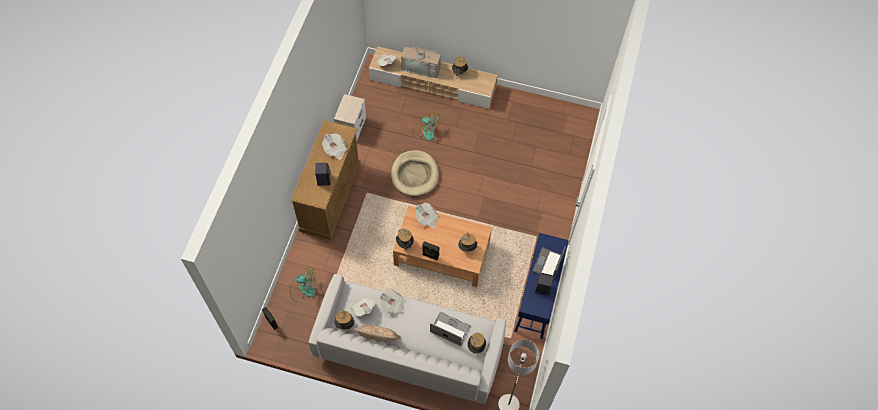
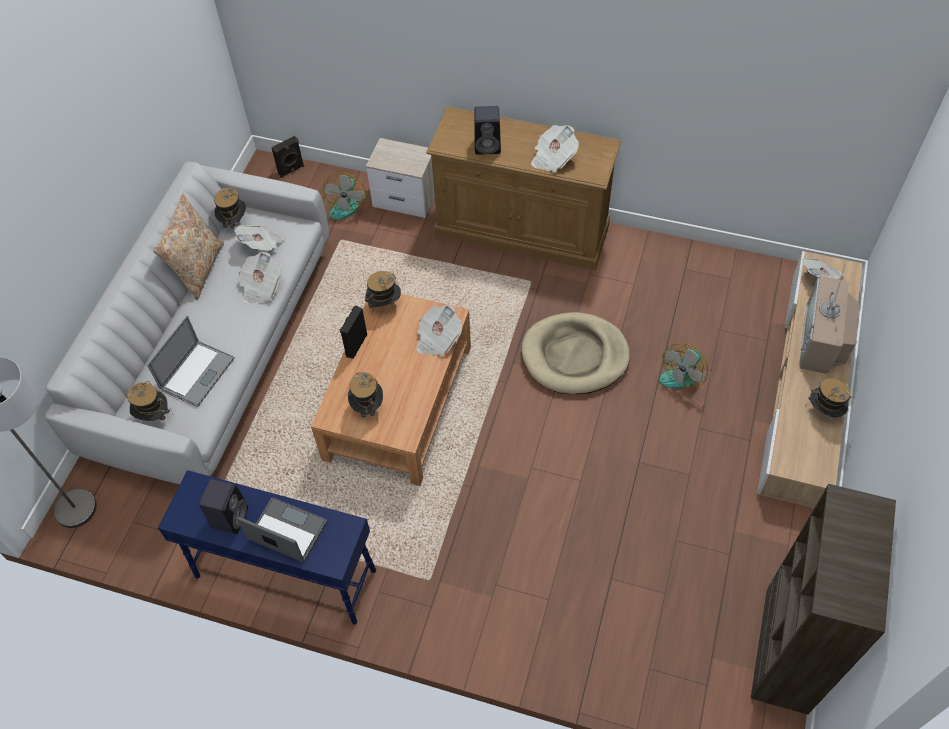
camera: 95 degrees right, 5 degrees down
(351, 126) = (677, 254): nightstand -> nightstand (406, 199)
(561, 110) = (781, 659): none -> brown bookcase

